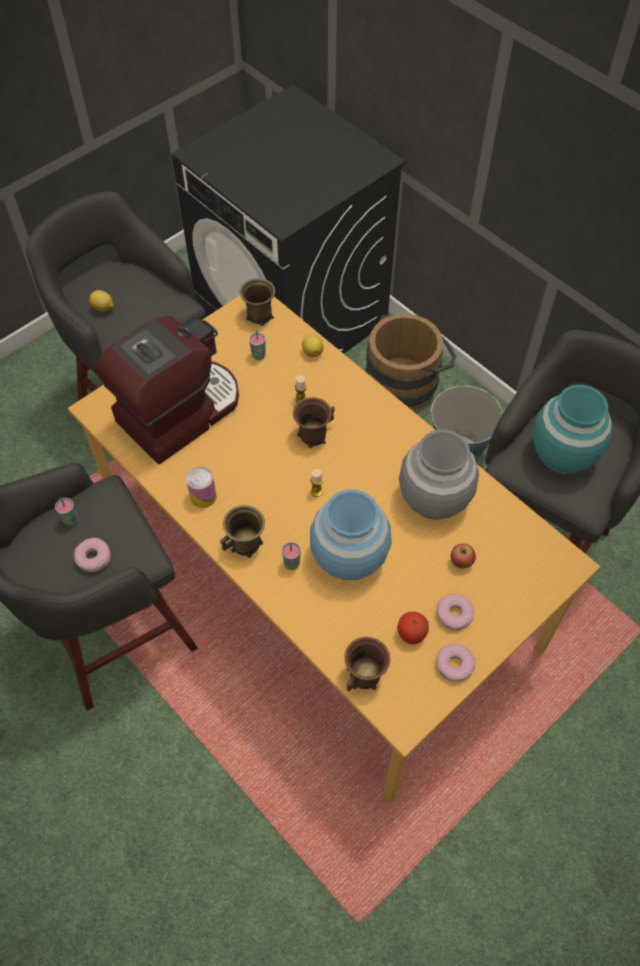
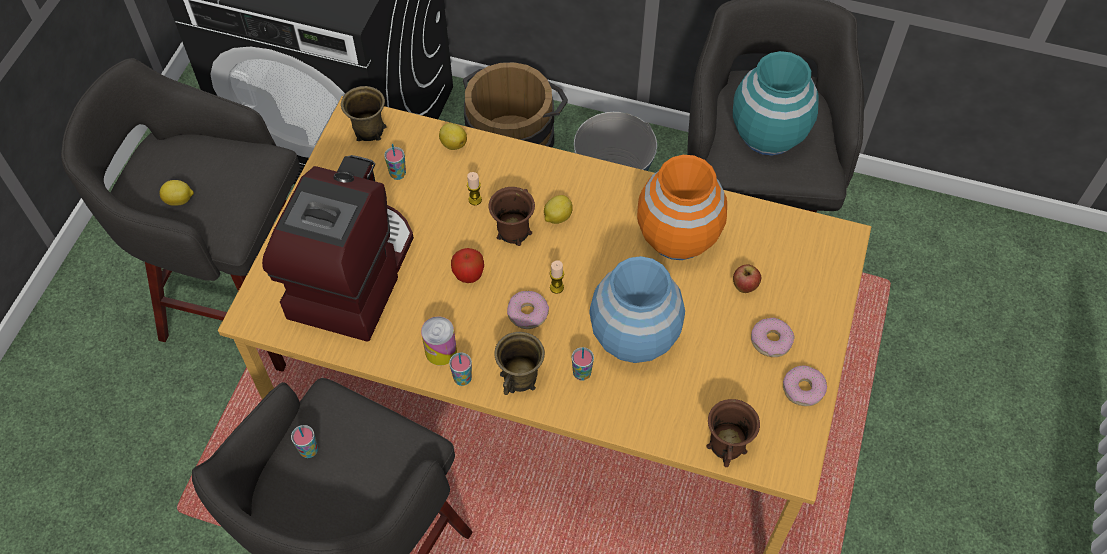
camera: 30 degrees left, 0 degrees up
(94, 557) = (364, 476): donut -> donut (528, 313)
(205, 524) = (462, 379): none -> cup
(352, 440) = (557, 217): none -> lemon
(411, 634) = (744, 381): apple -> apple (468, 274)
(434, 499) = (677, 237): grey vase -> orange vase

